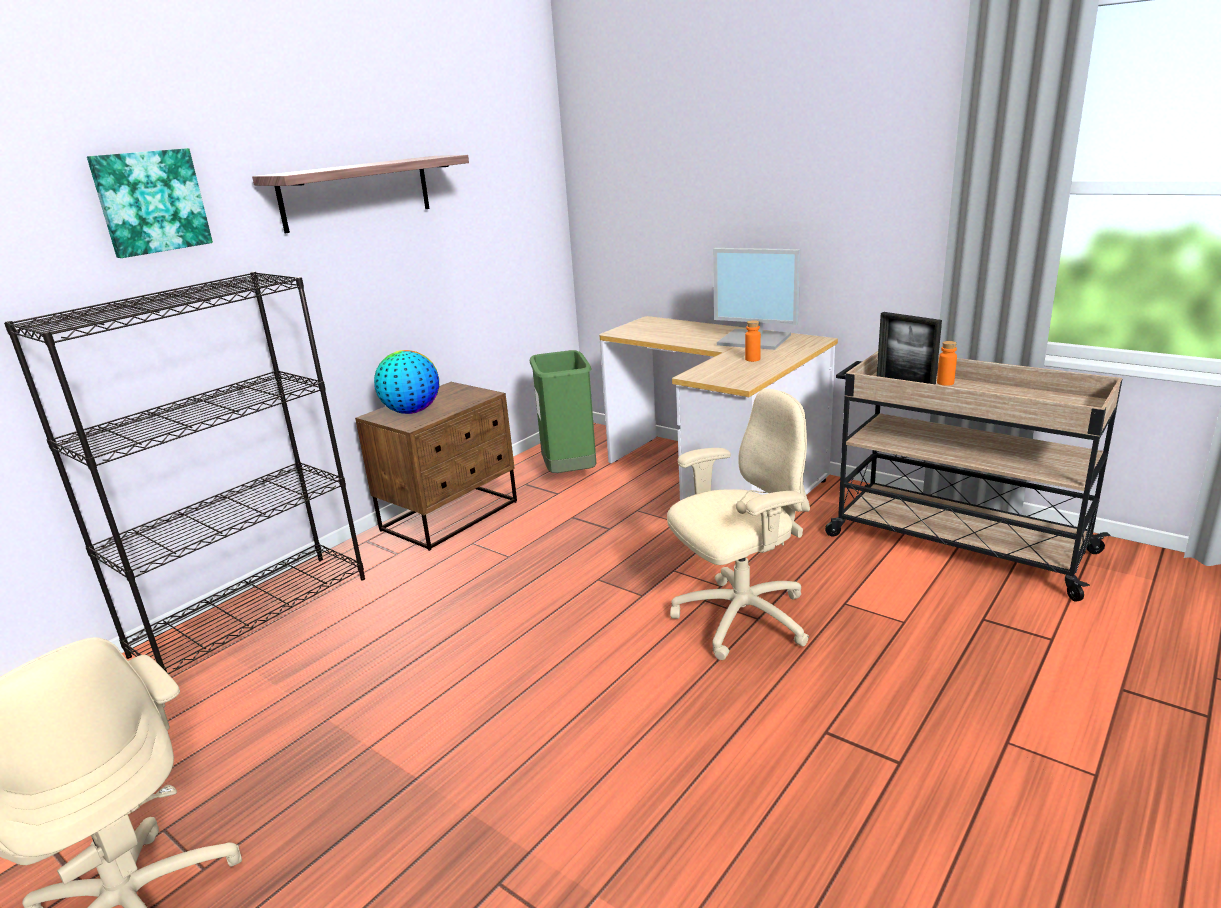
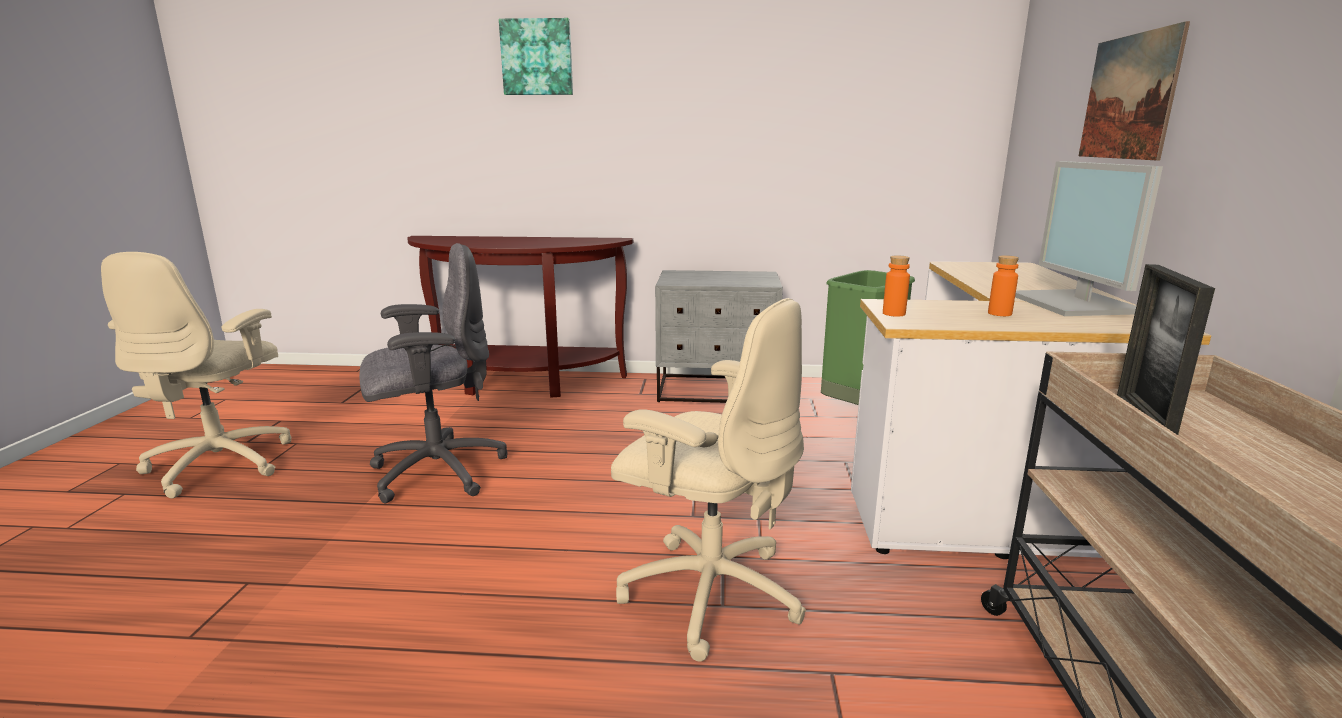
camera: 55 degrees right, 5 degrees down
(254, 614) = (522, 383): black bookcase -> brown console table
(357, 192) = (717, 71): shelf -> none
(404, 716) = (436, 472): none -> grey office chair
(411, 411) = (695, 277): globe -> none
(451, 516) = (717, 391): brown nightstand -> grey nightstand
(716, 197) = (1129, 97): none -> picture
(945, 383) = (1264, 444): orange bottle -> orange bottle (894, 313)

